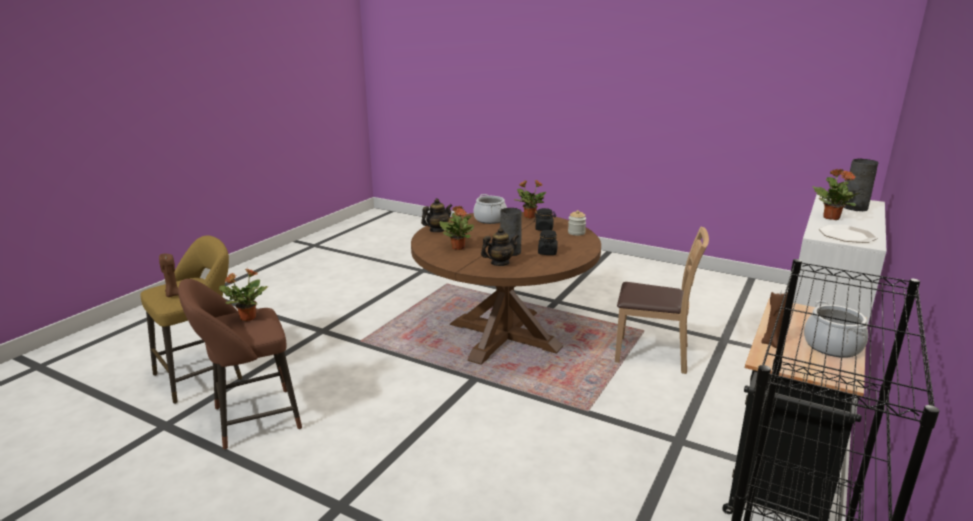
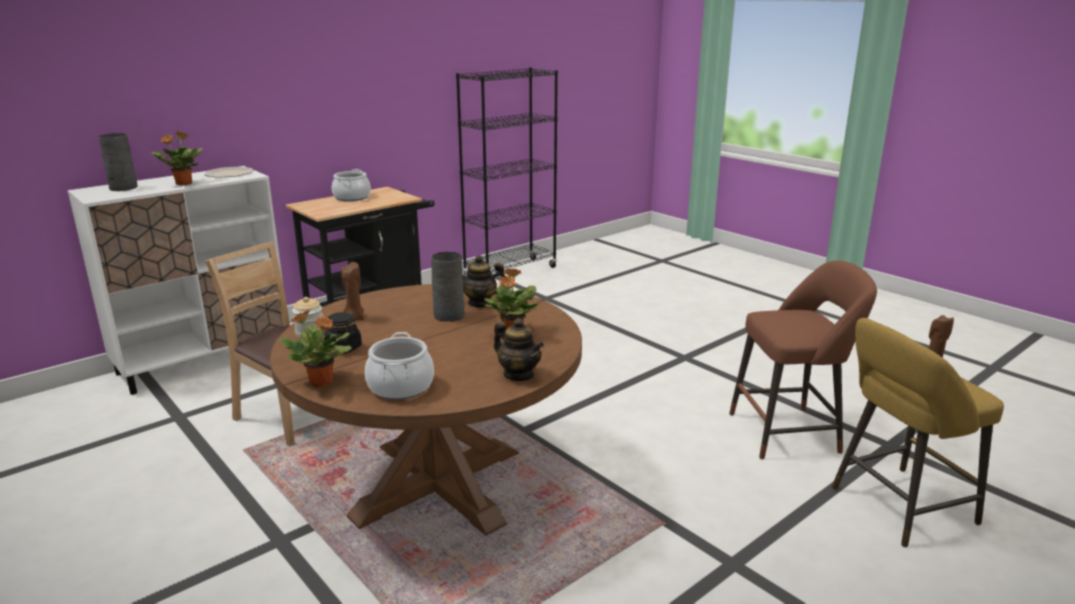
camera: 160 degrees left, 0 degrees up
(247, 318) = (797, 326): potted plant -> none
(437, 230) = (518, 375): teapot -> teapot turned 120 degrees counterclockwise
(547, 252) = (403, 308): black jar -> none
(772, 343) = (383, 202): brown candle -> brown candle (354, 318)

